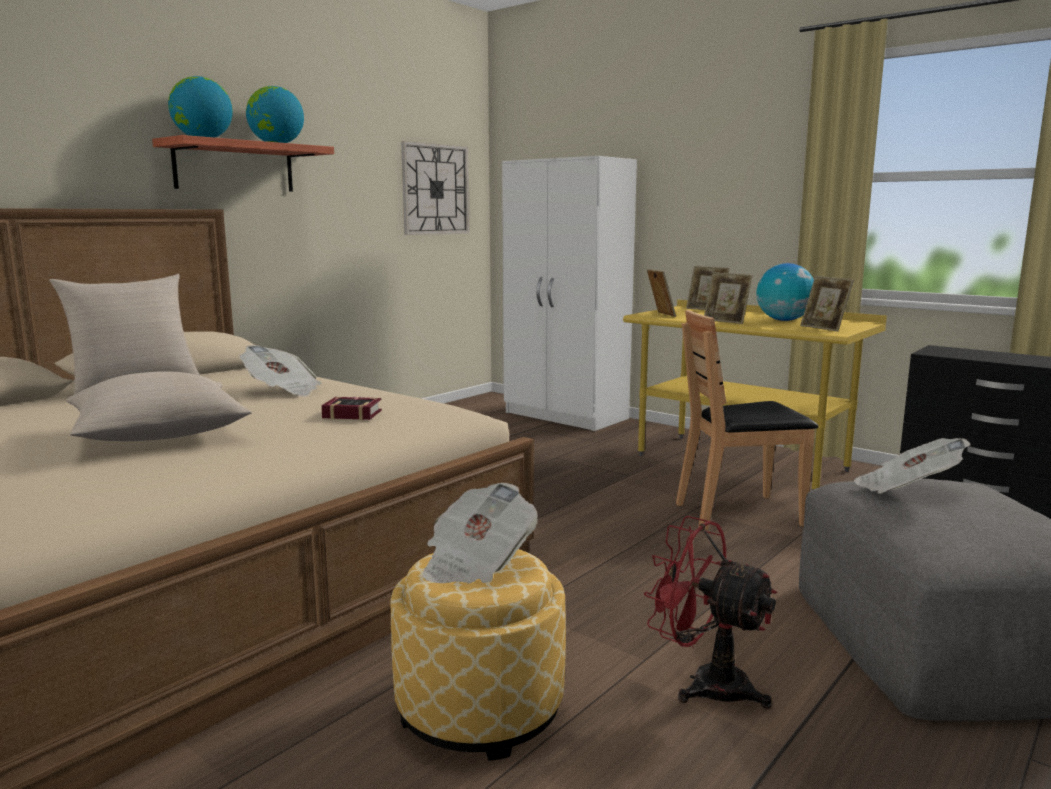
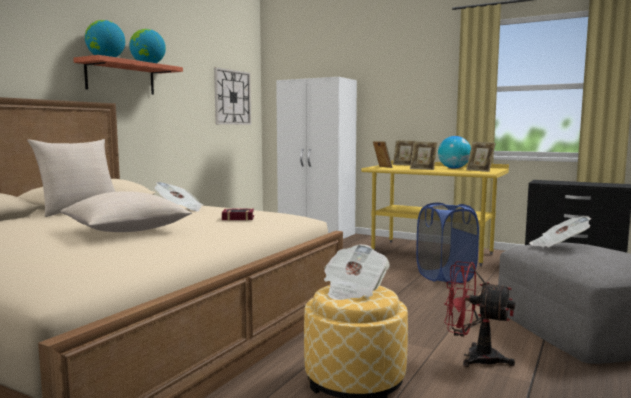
camera: 10 degrees left, 5 degrees down
(739, 513) = (445, 277): brown chair -> blue laundry basket

